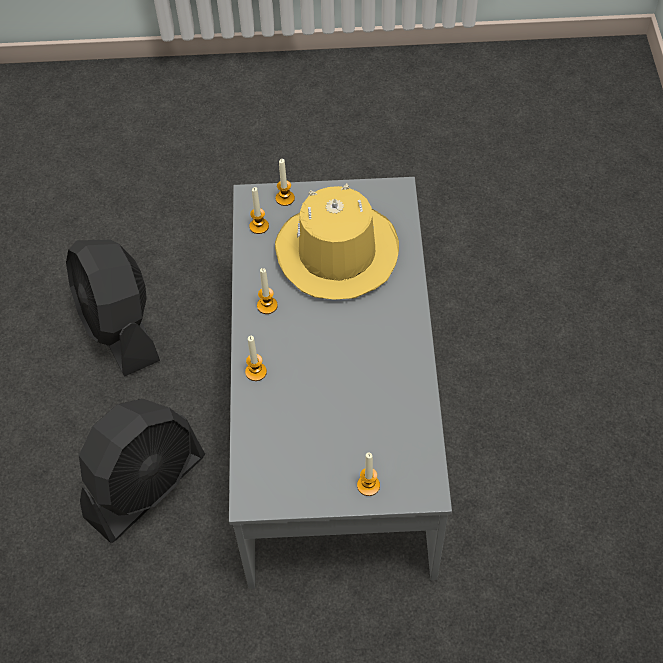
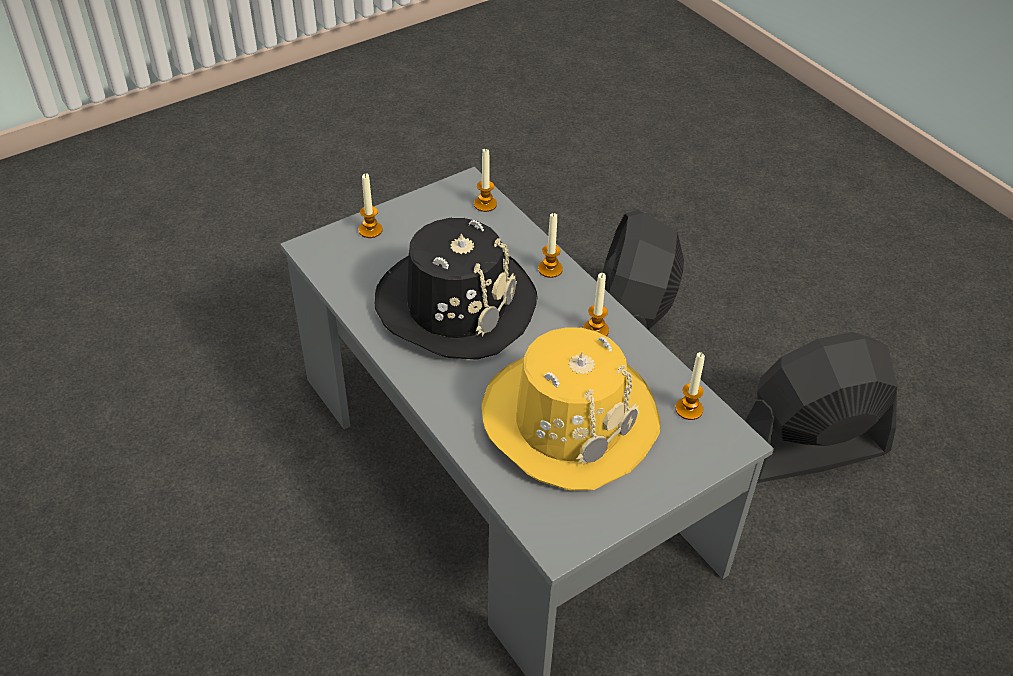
camera: 145 degrees right, 10 degrees down
(120, 327) = (809, 449): black fan -> black fan turned 45 degrees counterclockwise
(285, 198) = (693, 459): candle -> candle (485, 204)
(348, 374) = (456, 305): none -> black hat

